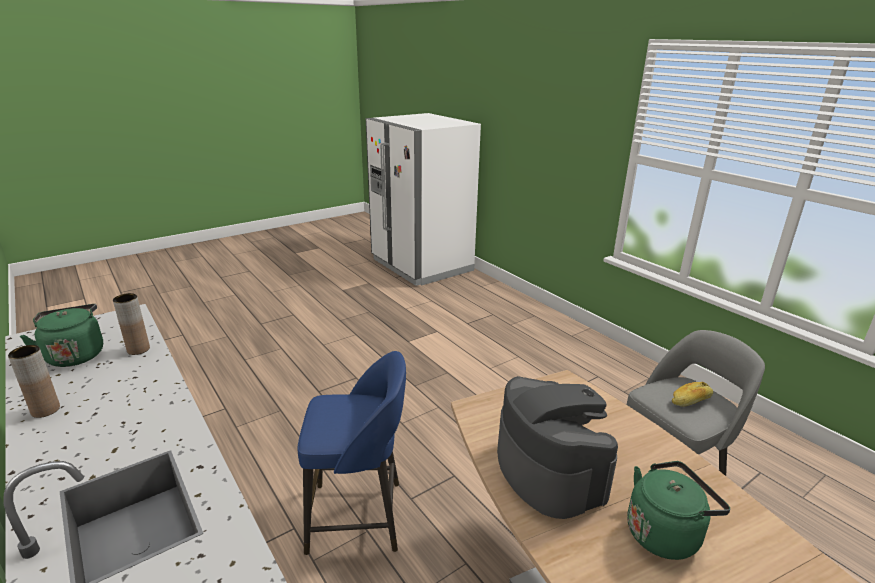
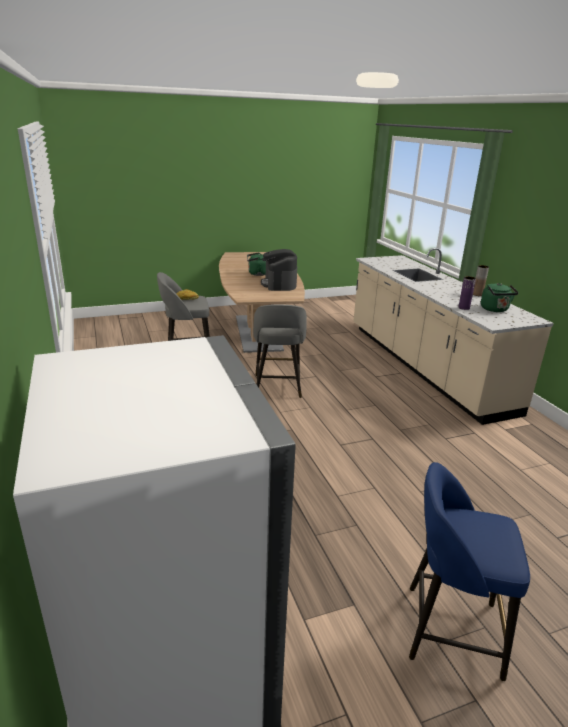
camera: 165 degrees left, 0 degrees up
(138, 349) = (464, 308): brown vase -> purple vase
(359, 516) = (343, 375): blue stool -> blue stool (449, 629)
(464, 453) = (277, 387): none -> grey stool

